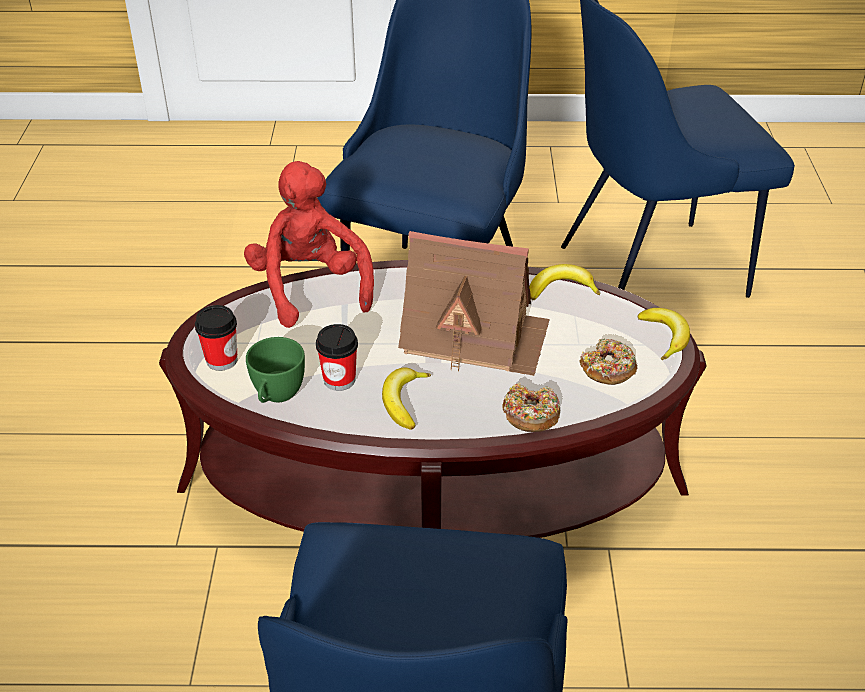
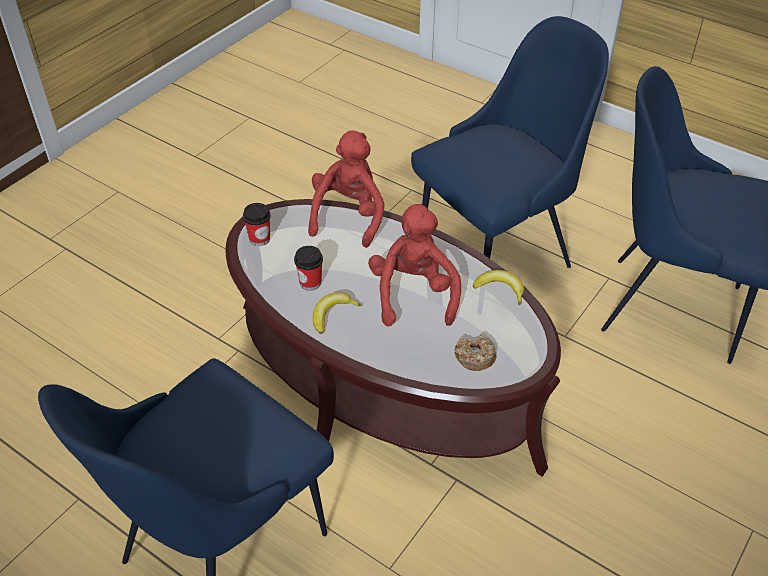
camera: 35 degrees right, 5 degrees up
(276, 396) = (267, 275): green cup -> none
(474, 336) = (413, 294): toy house -> red plush toy
(530, 415) = (396, 361): donut -> none
(665, 337) = (535, 355): banana -> none

